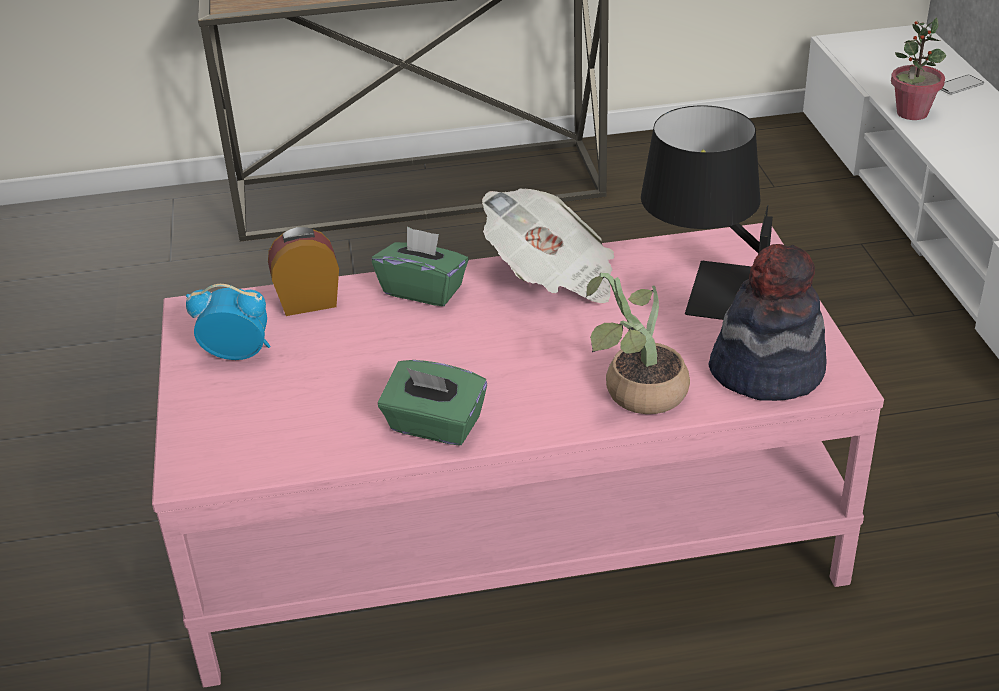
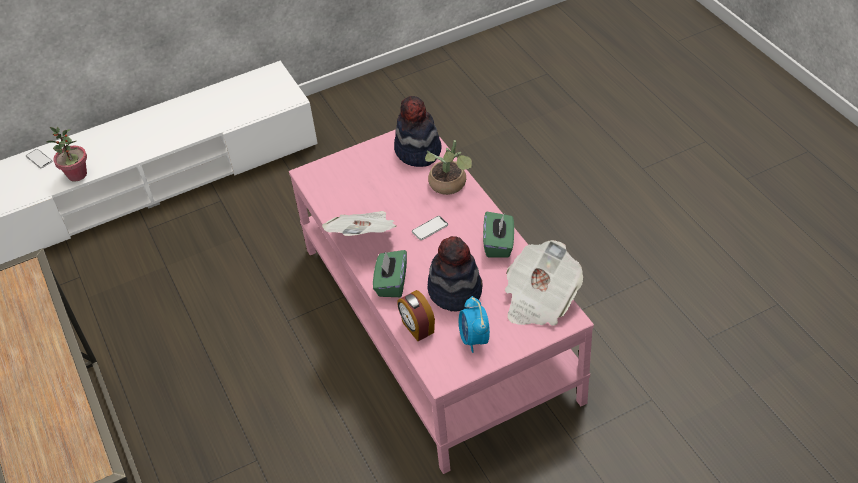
camera: 105 degrees left, 10 degrees up
(262, 447) = (539, 299): none -> newspaper
(357, 352) = (455, 291): none -> hat
(529, 350) = (430, 228): none -> phone
(702, 288) = (358, 182): black table lamp -> none

